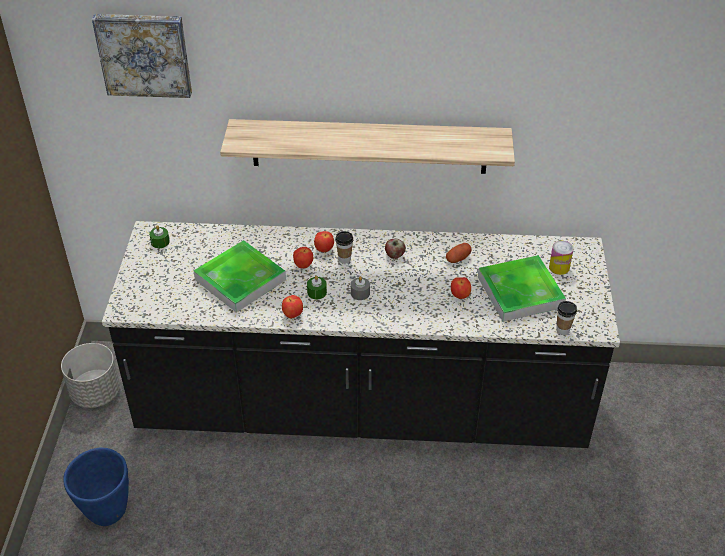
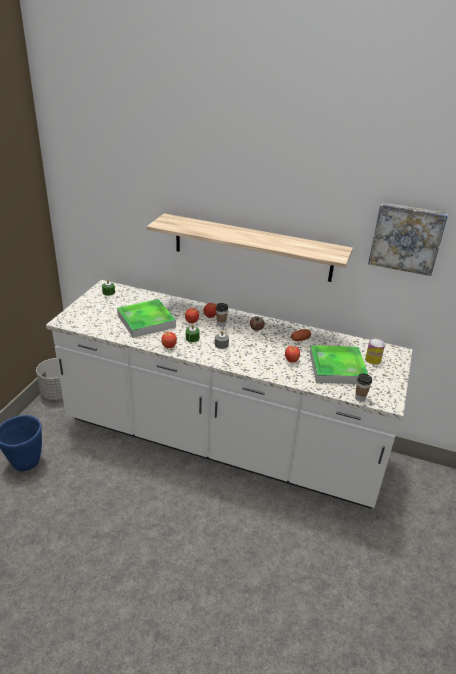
camera: 15 degrees right, 10 degrees down
(144, 54) = (115, 157): picture -> picture (406, 238)
(362, 405) = (222, 441): black counter -> white counter

